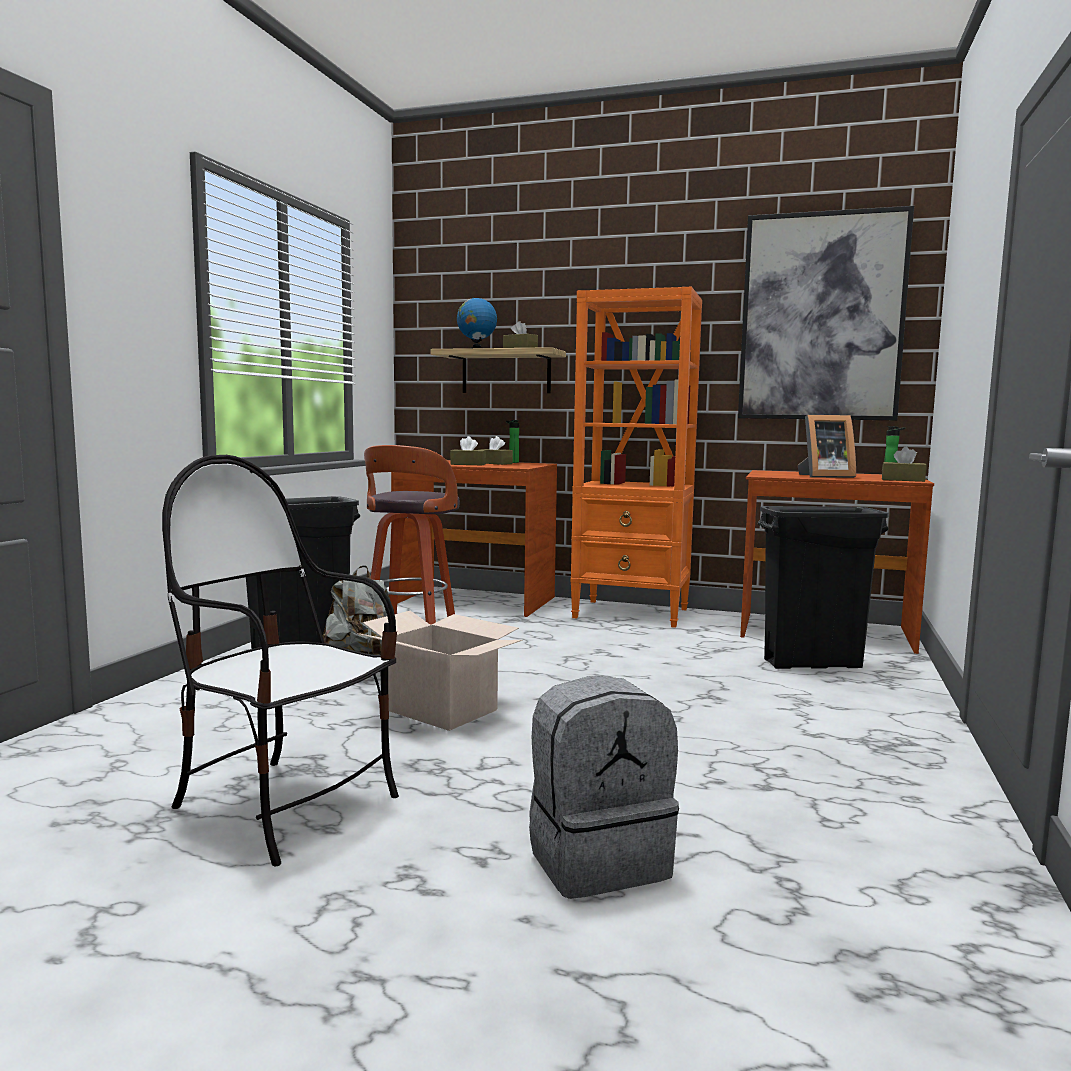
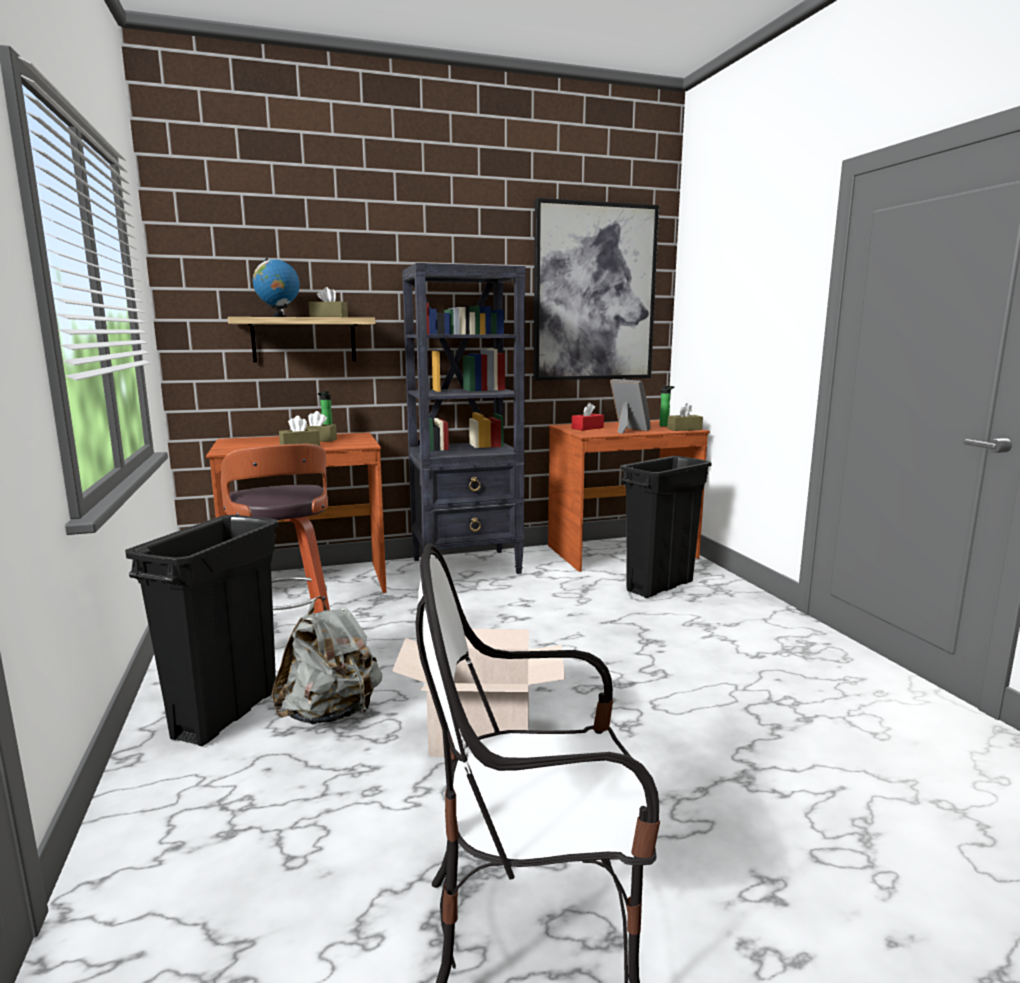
camera: 35 degrees left, 5 degrees up
(597, 859) = (833, 847): grey backpack -> none
(632, 613) = (467, 566): orange bookcase -> black bookcase
(783, 473) = (587, 428): none -> red tissue box
(823, 476) = (627, 430): picture frame -> picture frame turned 90 degrees counterclockwise

